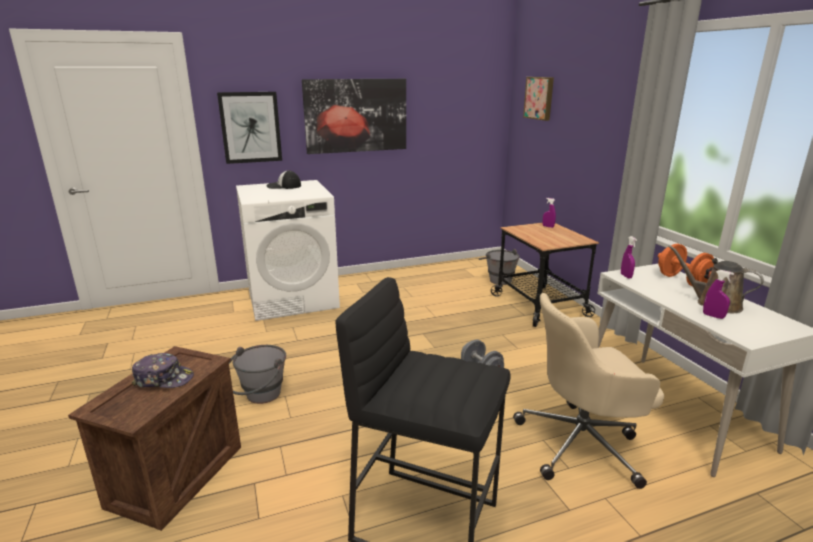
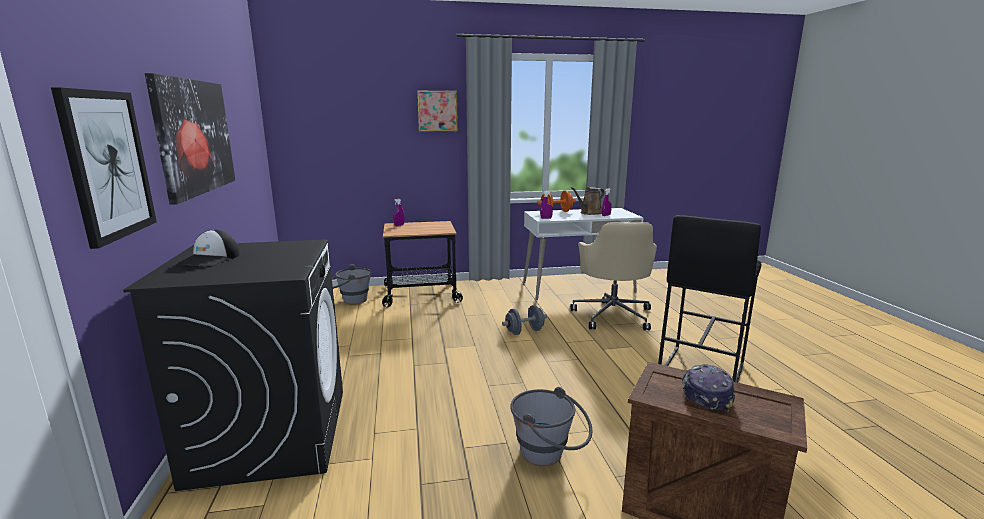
camera: 80 degrees left, 5 degrees down
(293, 298) = (271, 434): white washing machine -> black washing machine
(539, 98) = (323, 111): picture -> picture (437, 111)

